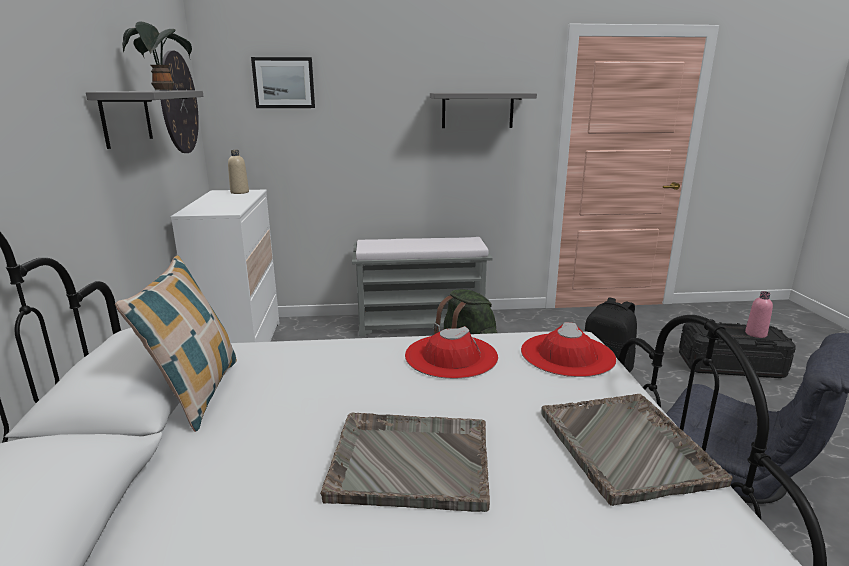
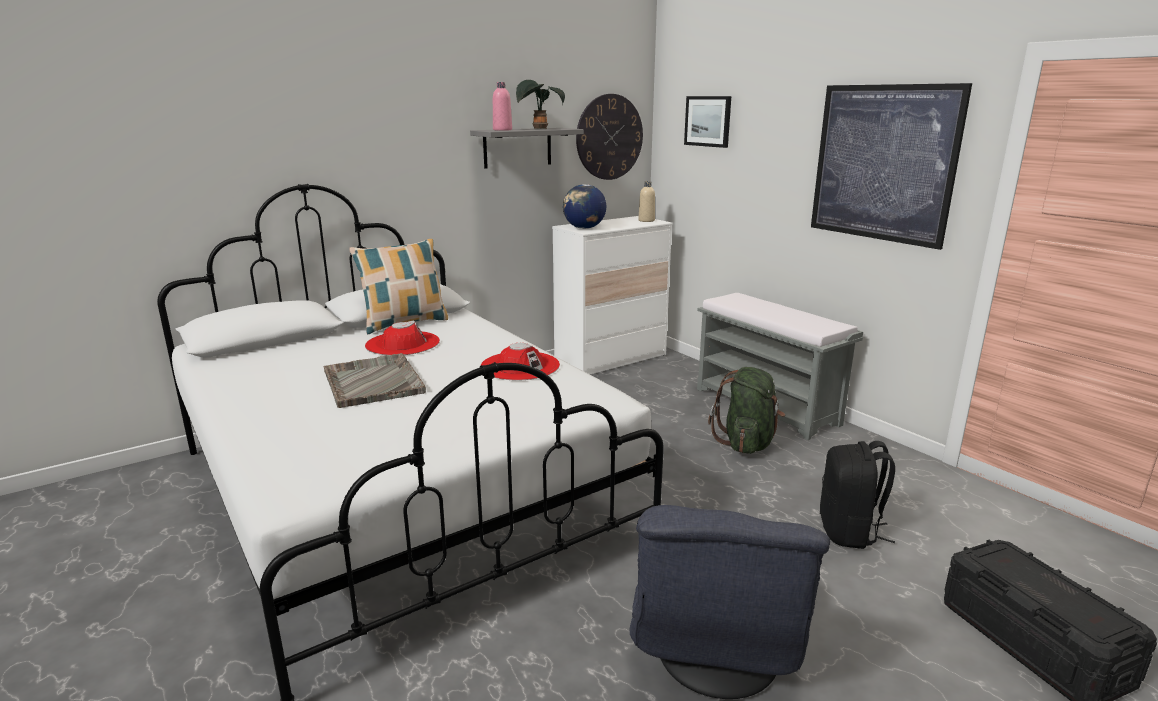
camera: 60 degrees right, 0 degrees up
(217, 210) = (584, 228): none -> globe
(477, 110) = (883, 163): grey shelf -> picture
(567, 355) = (571, 401): red hat -> red hat (402, 343)
(627, 448) = (436, 437): grey tray -> none
(755, 334) = (1068, 607): pink bottle -> pink bottle (502, 130)

